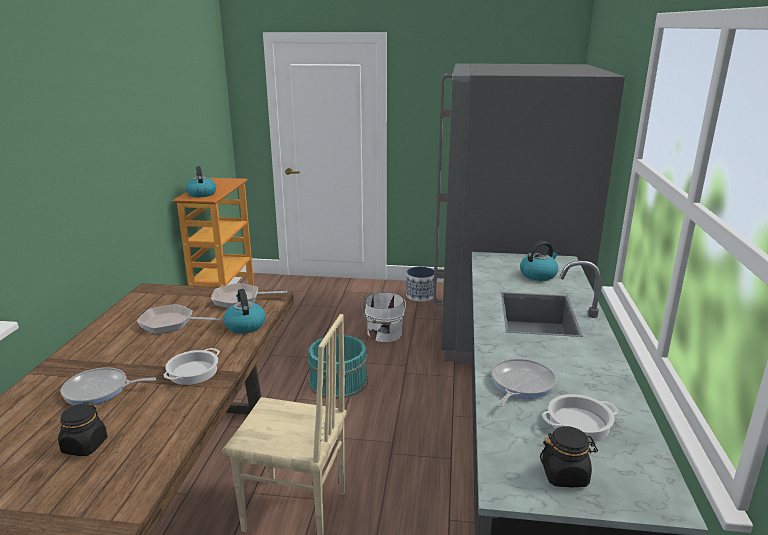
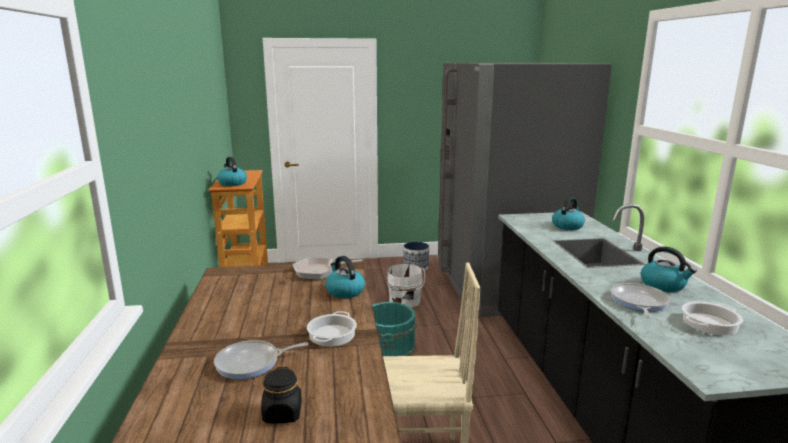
camera: 15 degrees left, 5 degrees down
(170, 323) = (270, 297): frying pan -> none
(565, 475) = (740, 360): black jar -> none
(575, 367) = (663, 285): none -> kettle

